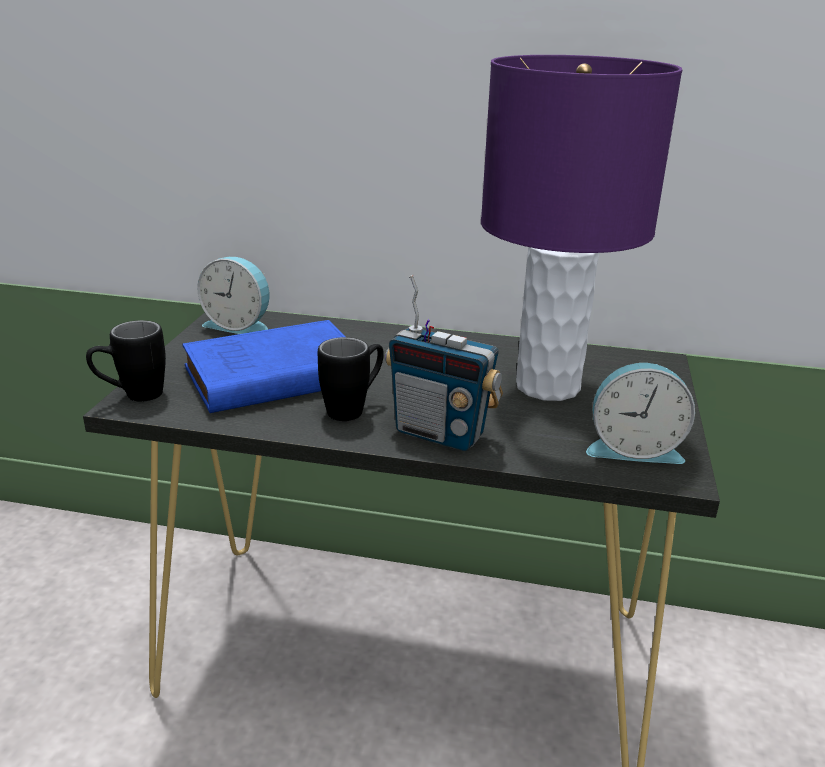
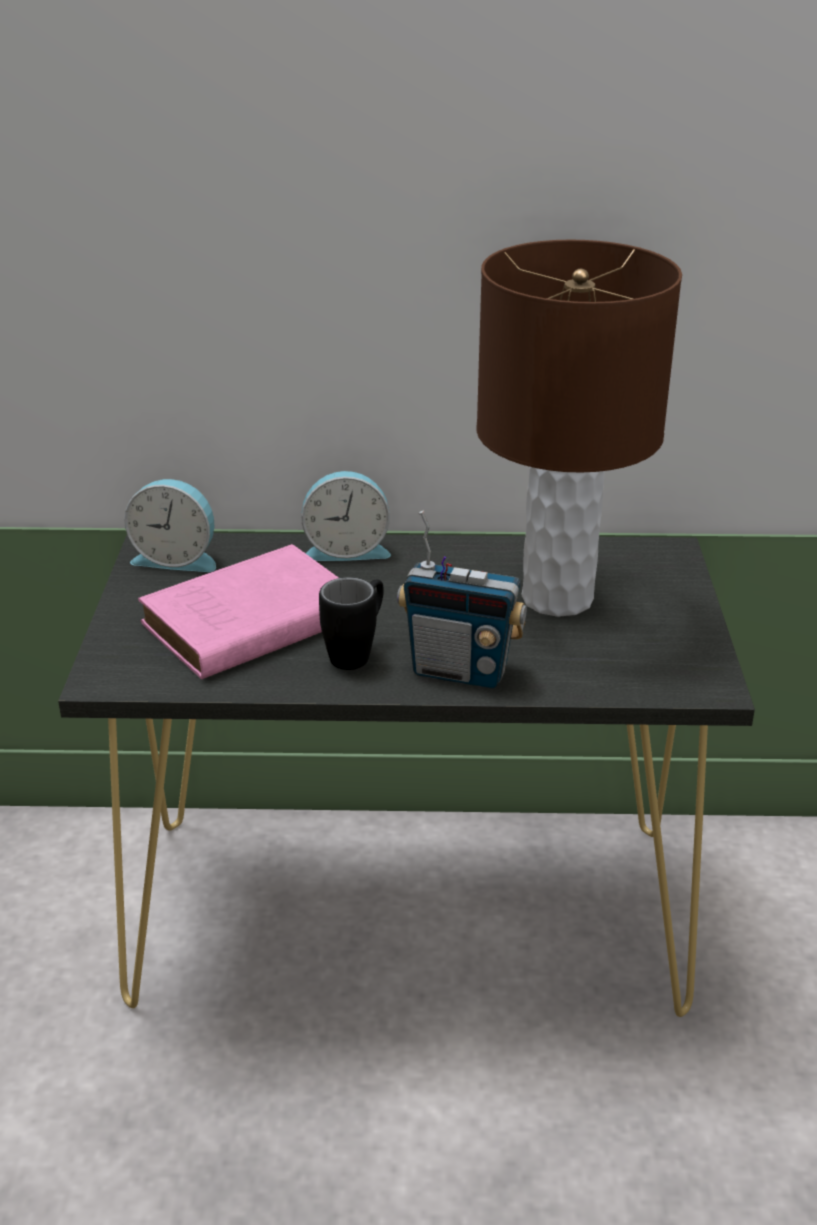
camera: 10 degrees left, 5 degrees up
(132, 396) = (102, 669): black mug -> none
(270, 376) = (246, 624): blue book -> pink book
(546, 386) = (556, 597): purple table lamp -> brown table lamp
(633, 448) = (662, 662): alarm clock -> alarm clock (346, 549)

